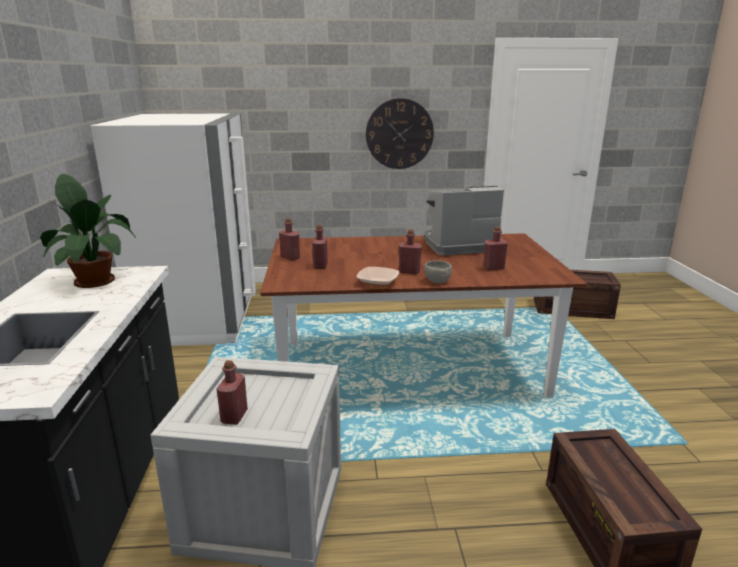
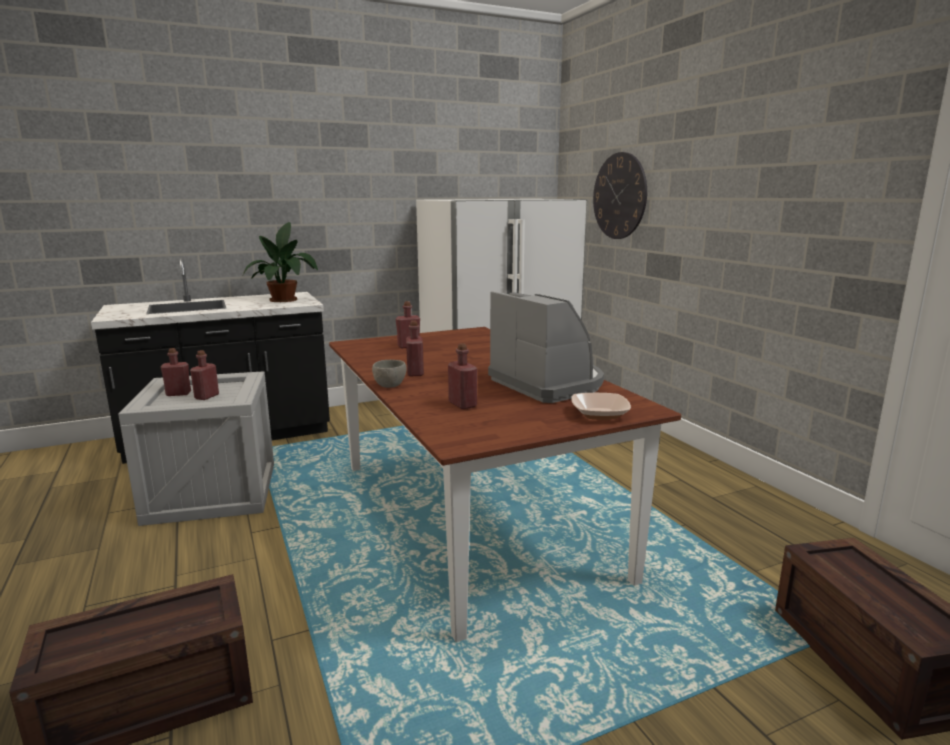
camera: 70 degrees right, 5 degrees down
(290, 257) = (426, 336): red bottle -> red bottle (207, 396)
(378, 282) = (371, 366): bowl -> bowl (599, 414)
(399, 134) = (761, 238): wall clock -> wall clock (619, 196)

